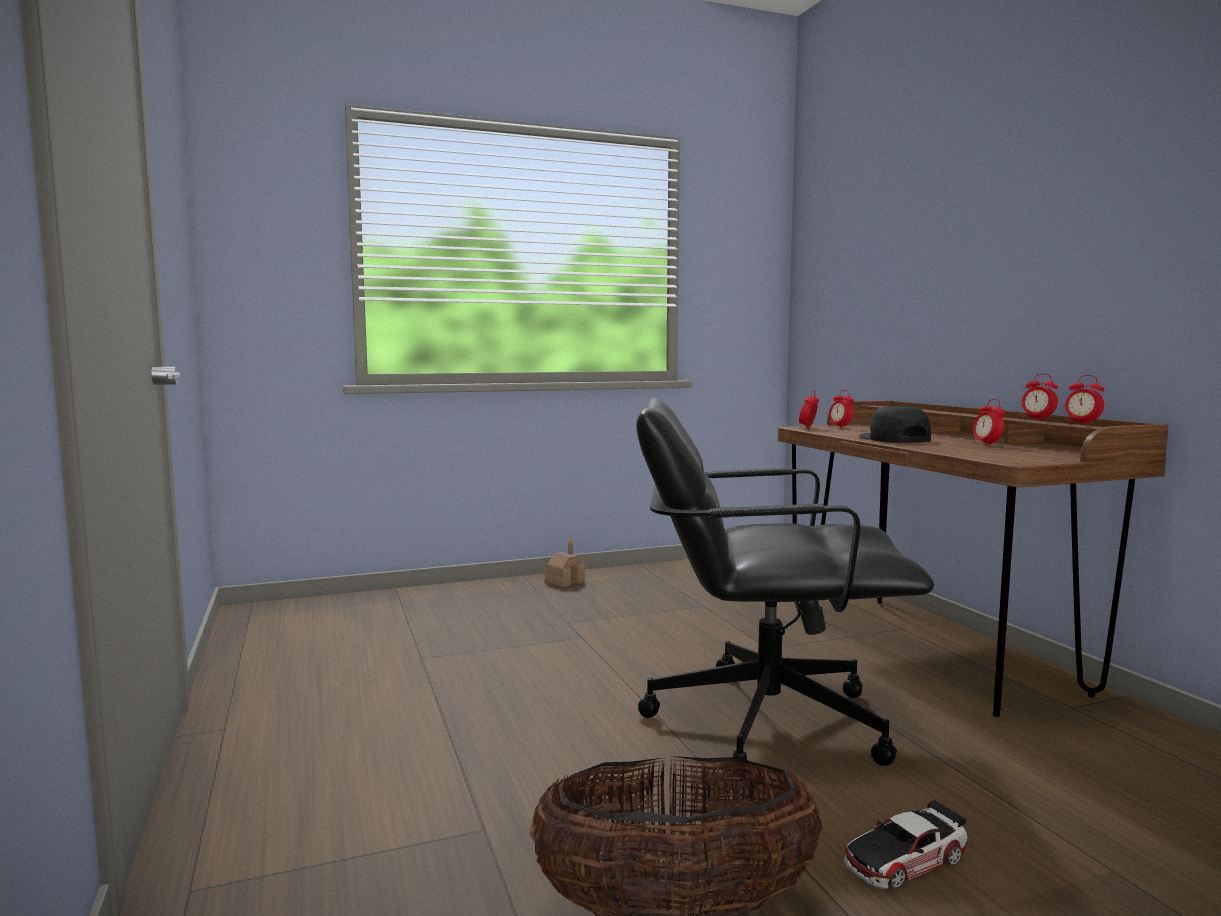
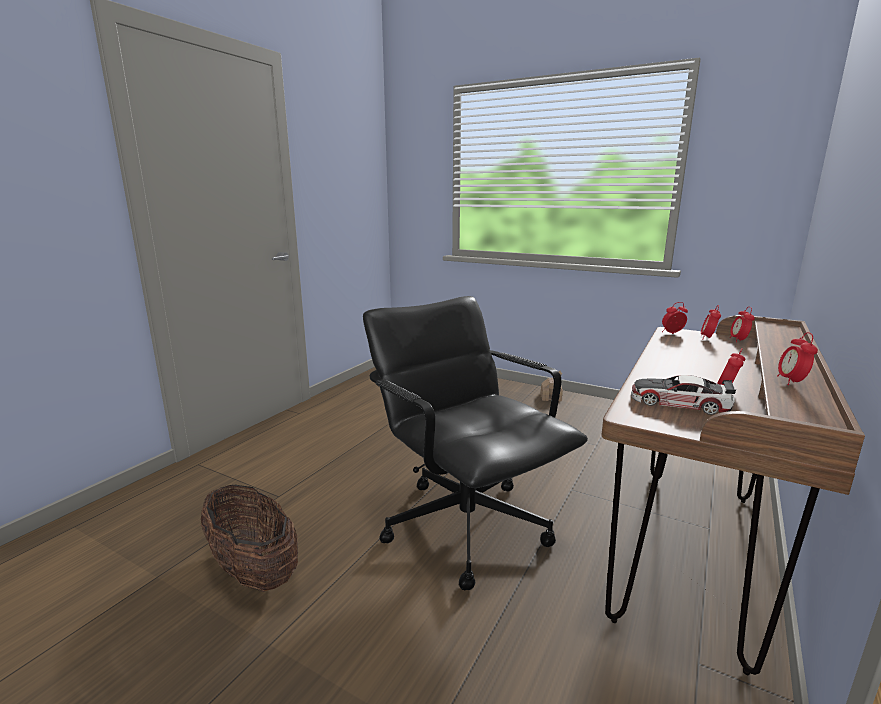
camera: 50 degrees right, 10 degrees up
(893, 439) = (676, 362): black cap -> none
(904, 859) = (359, 631): toy car -> toy car (679, 402)
(1082, 424) = (798, 401): alarm clock -> alarm clock (738, 340)

